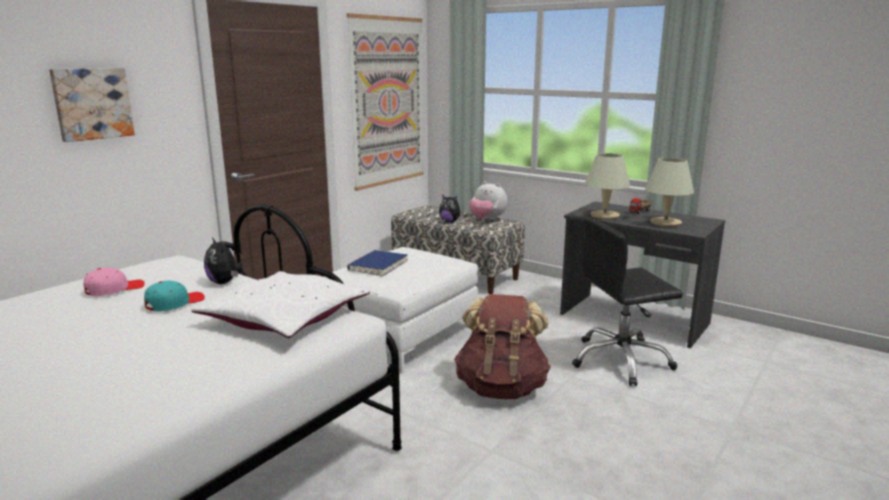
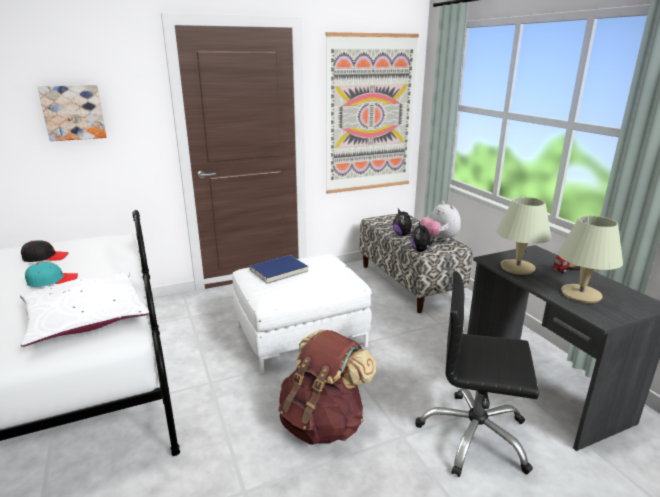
camera: 30 degrees right, 5 degrees up
(114, 289) = (45, 257): pink cap -> black cap
(224, 282) = (109, 268): plush toy -> plush toy (421, 250)

